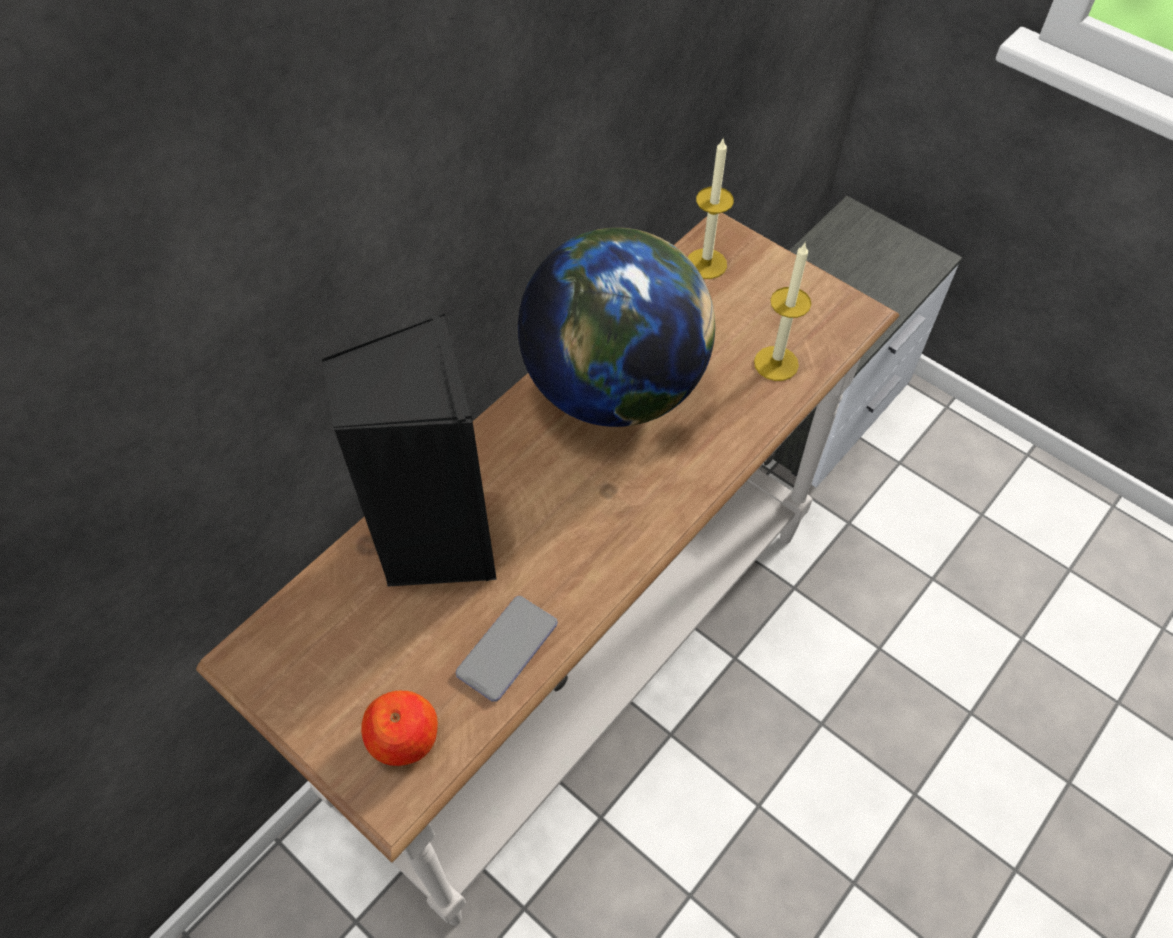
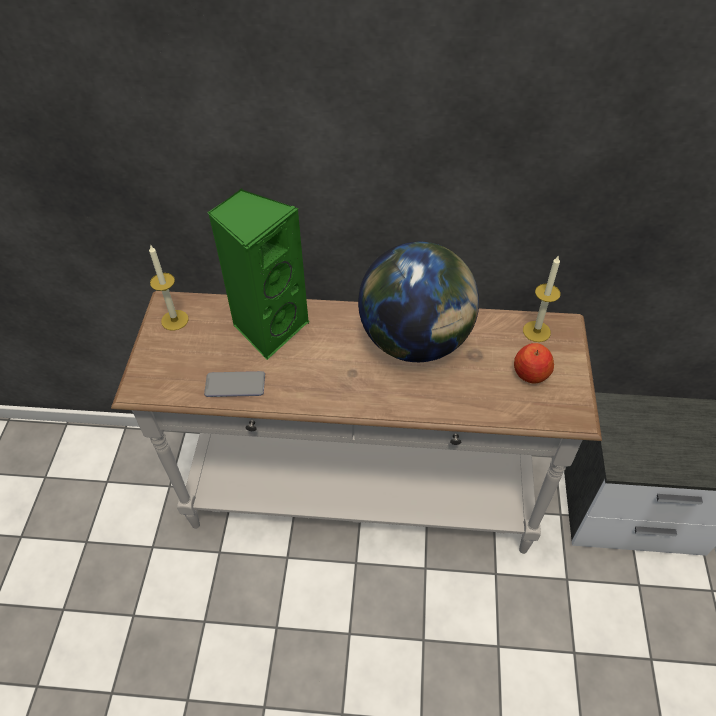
camera: 55 degrees right, 5 degrees down
(404, 739) = (166, 376): apple -> apple (530, 373)
(435, 542) = (269, 327): black speaker -> green speaker
(776, 363) = (500, 398): candle -> candle (174, 320)

